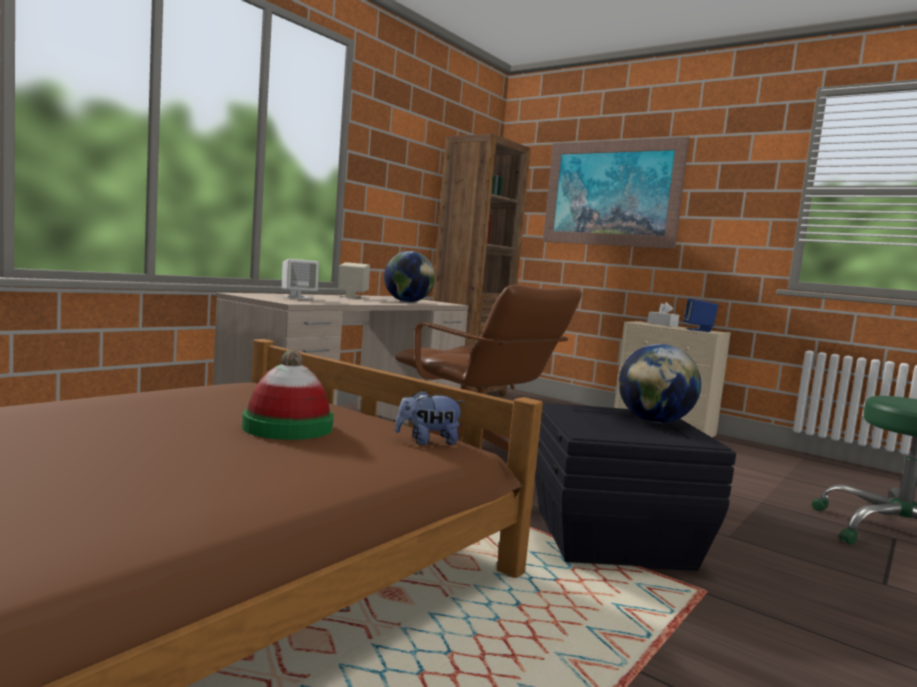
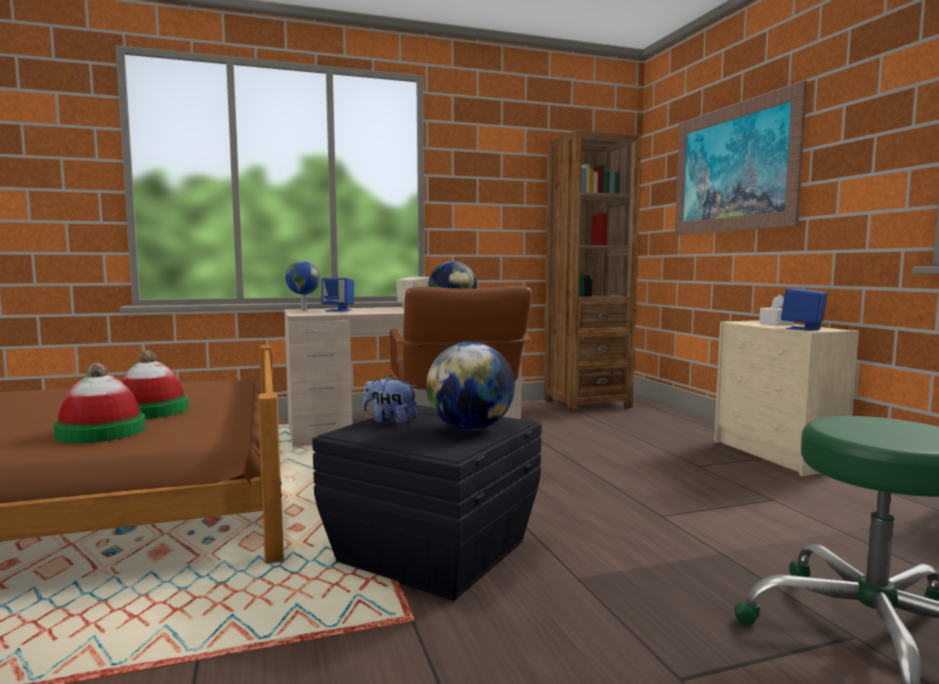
camera: 35 degrees right, 0 degrees up
(253, 295) = (303, 310): none -> globe
(298, 297) = (339, 310): white speaker -> blue speaker
(323, 457) = (101, 432): none -> hat
(428, 441) = (214, 429): plush toy -> plush toy (390, 421)

